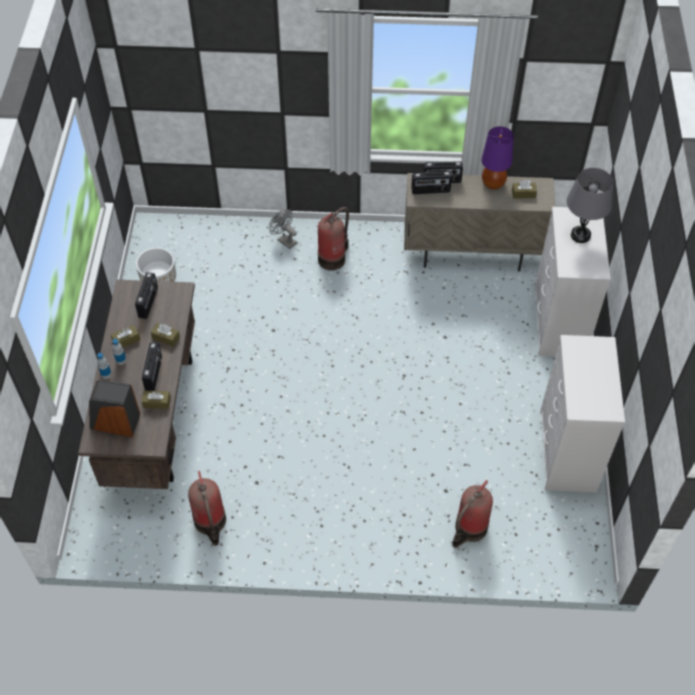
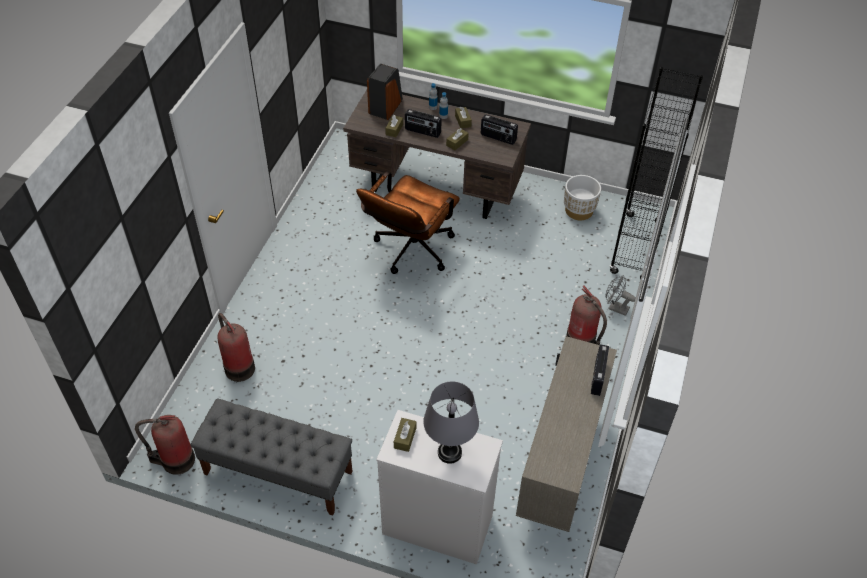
camera: 105 degrees right, 5 degrees down
(201, 234) = (636, 247): none -> black bookcase
(210, 523) = (326, 206): fire extinguisher -> fire extinguisher (175, 460)
(261, 418) = (410, 252): none -> brown office chair
(284, 240) = (615, 307): grey fan -> grey fan turned 120 degrees counterclockwise
(430, 191) = (583, 363): radio -> none
(493, 183) = (582, 426): purple table lamp -> none
(523, 194) = (558, 451): brown tissue box -> brown tissue box (405, 438)
(567, 452) = (277, 473): white dresser -> grey bench

